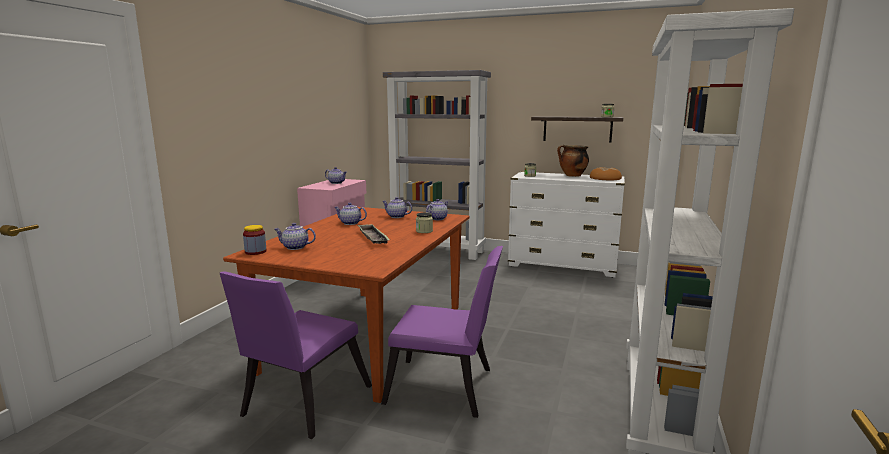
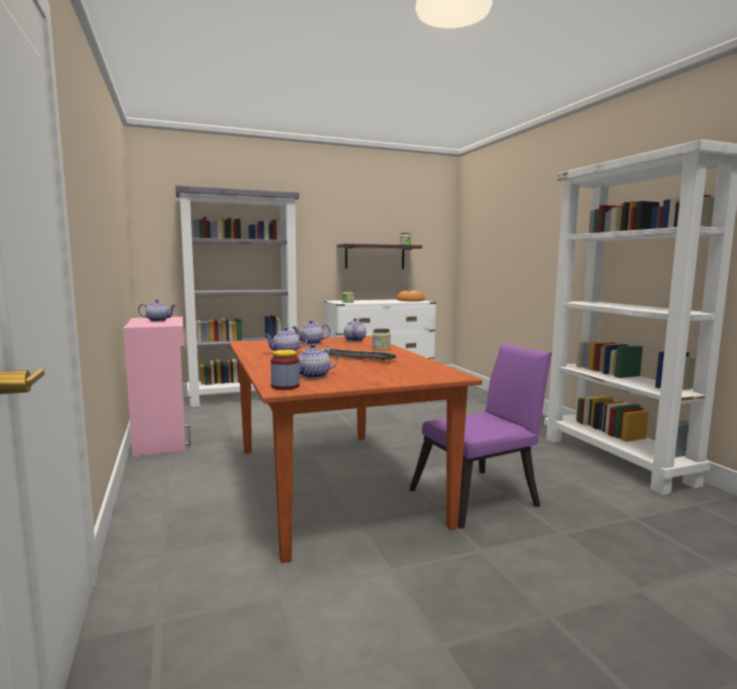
camera: 40 degrees left, 5 degrees down
(301, 404) = (395, 562): purple chair -> none
(572, 176) = (380, 300): cooking pot -> none

